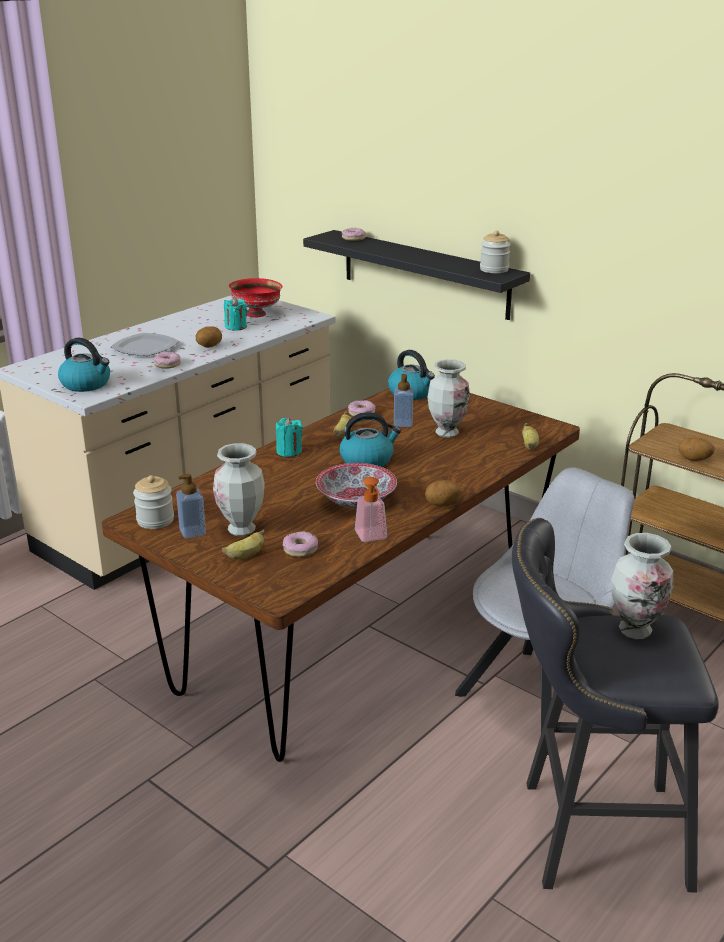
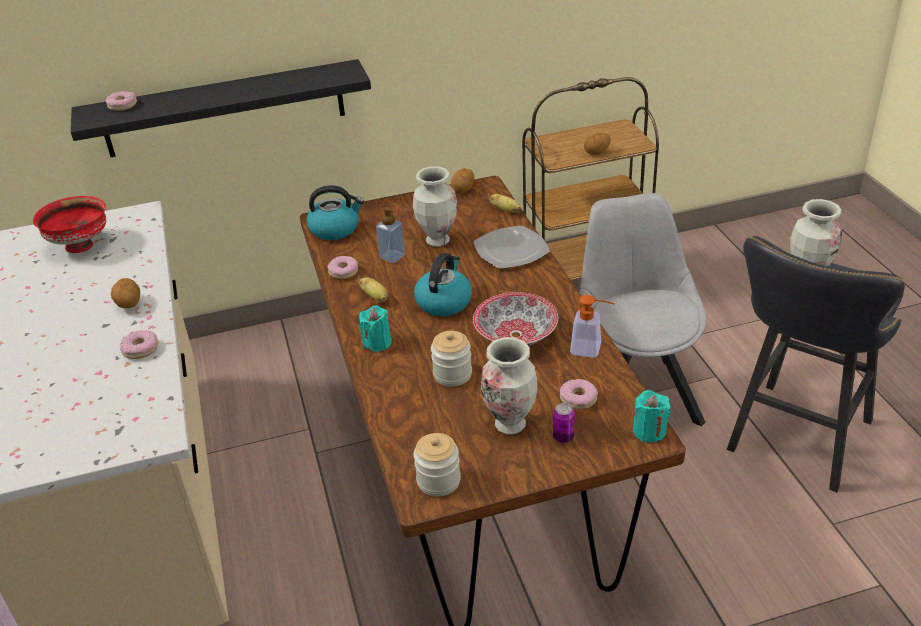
camera: 55 degrees left, 10 degrees up
(87, 384) = (117, 429): kettle -> none
(146, 347) = (65, 352): plate -> plate (511, 249)
(192, 532) = (487, 460): soap dispenser -> none
(236, 327) = (98, 270): turquoise candle -> turquoise candle (649, 431)
(245, 555) = (563, 437): banana -> can
(442, 504) = (565, 291): potato -> potato (463, 190)
(494, 269) = (329, 70): jar -> jar (452, 374)

